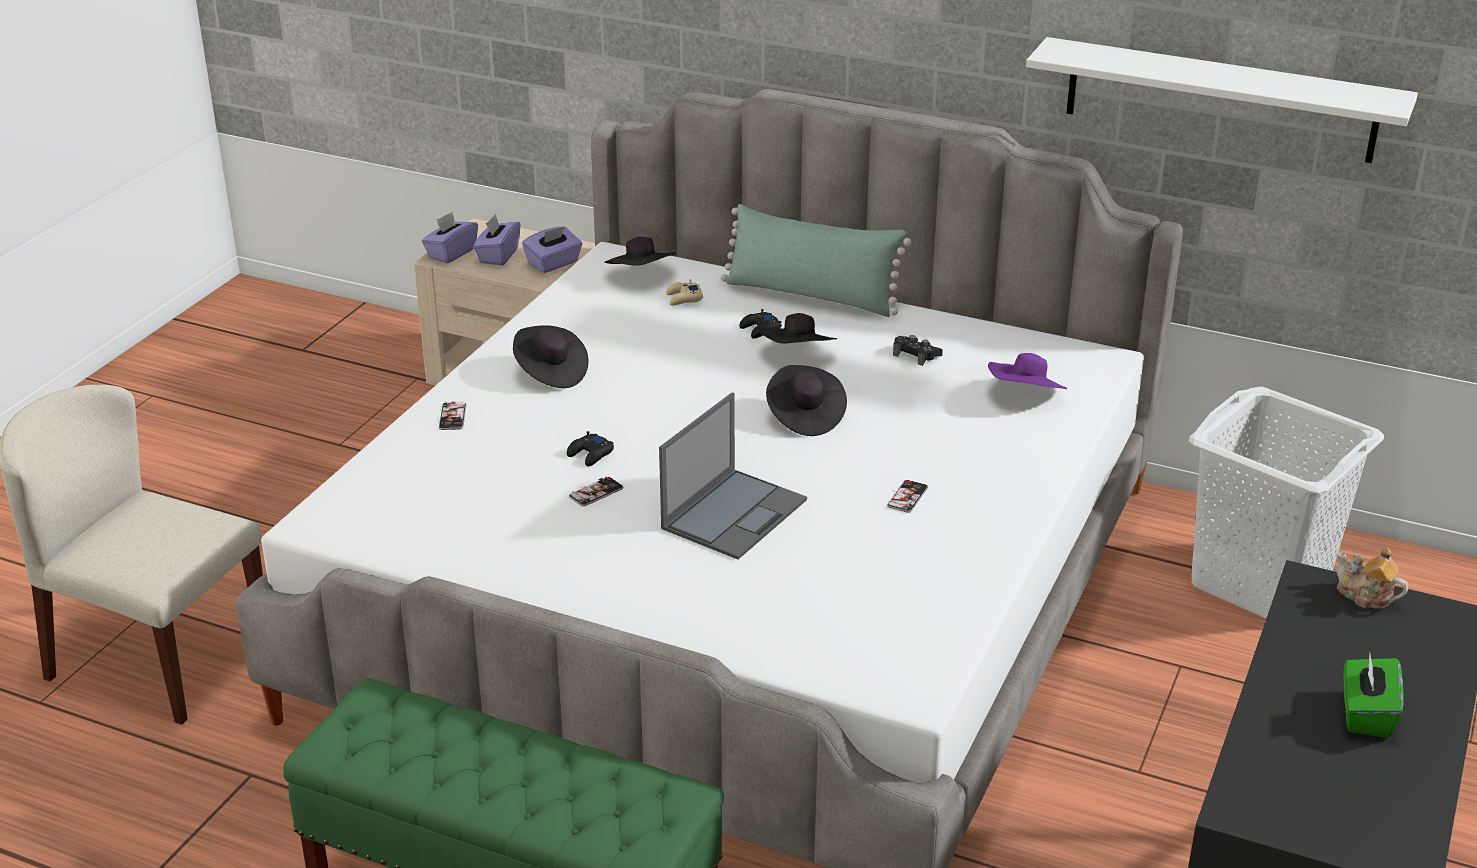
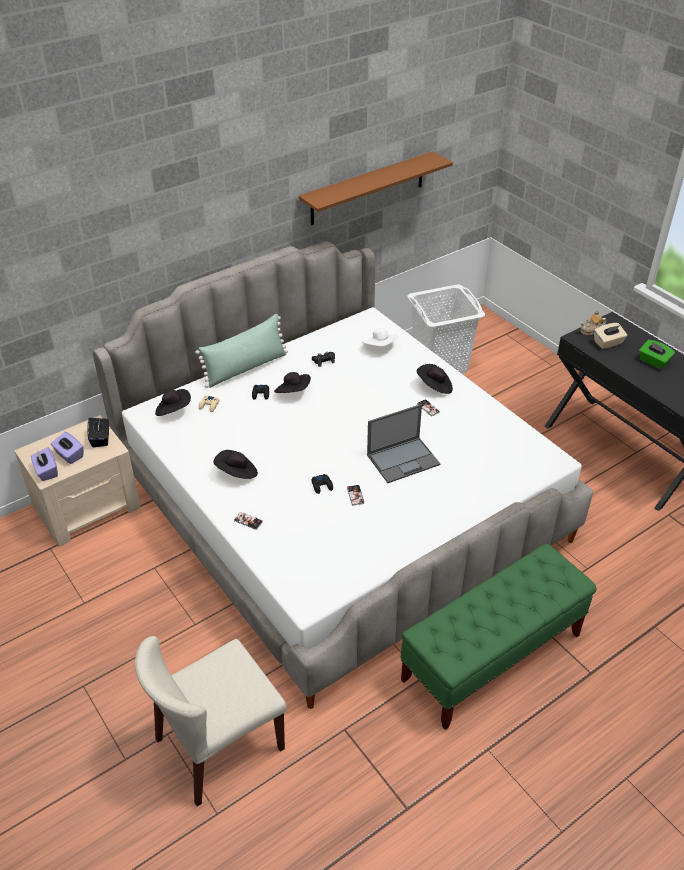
camera: 60 degrees left, 10 degrees up
(554, 264) = (100, 438): purple tissue box -> black tissue box
(735, 513) = (403, 459): laptop -> laptop turned 90 degrees clockwise
(804, 416) = (345, 410): black hat -> black hat (435, 387)
(1026, 396) = (380, 347): purple hat -> white hat
(1220, 100) = (368, 188): white shelf -> brown shelf
(1350, 630) = (608, 343): none -> beige tissue box

